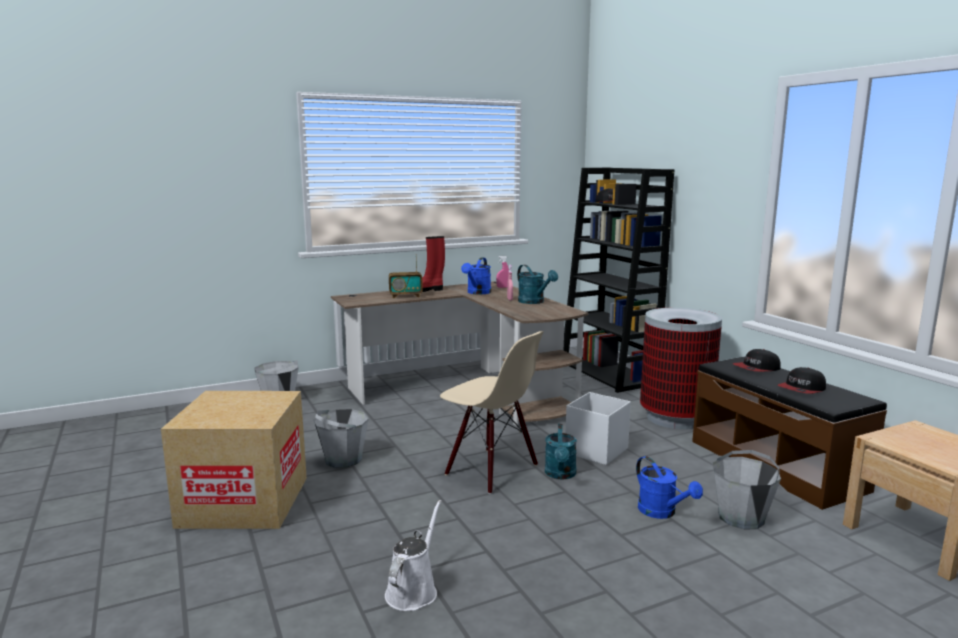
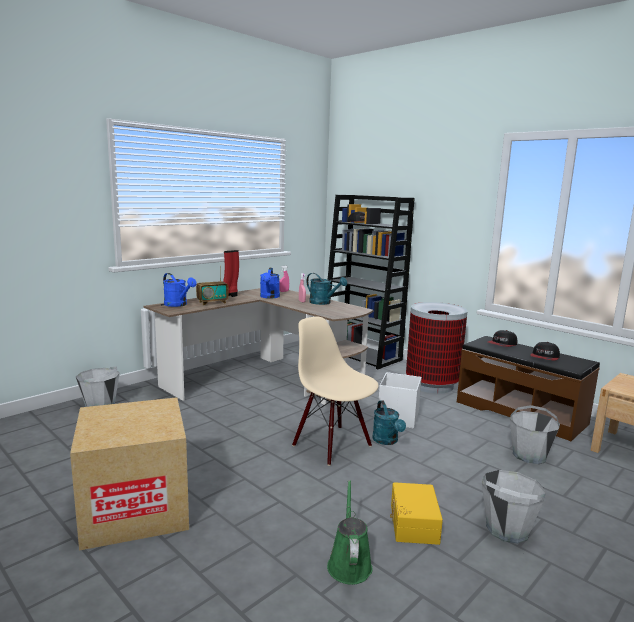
camera: 20 degrees left, 0 degrees up
(342, 459) = (201, 453): grey bucket -> grey bucket (507, 529)
(413, 590) = (349, 563): white watering can -> green watering can
(491, 470) = (332, 445): beige chair -> beige chair turned 150 degrees counterclockwise
(517, 565) = (412, 523): none -> yellow storage box
(662, 512) = (478, 460): blue watering can -> blue watering can (178, 305)

